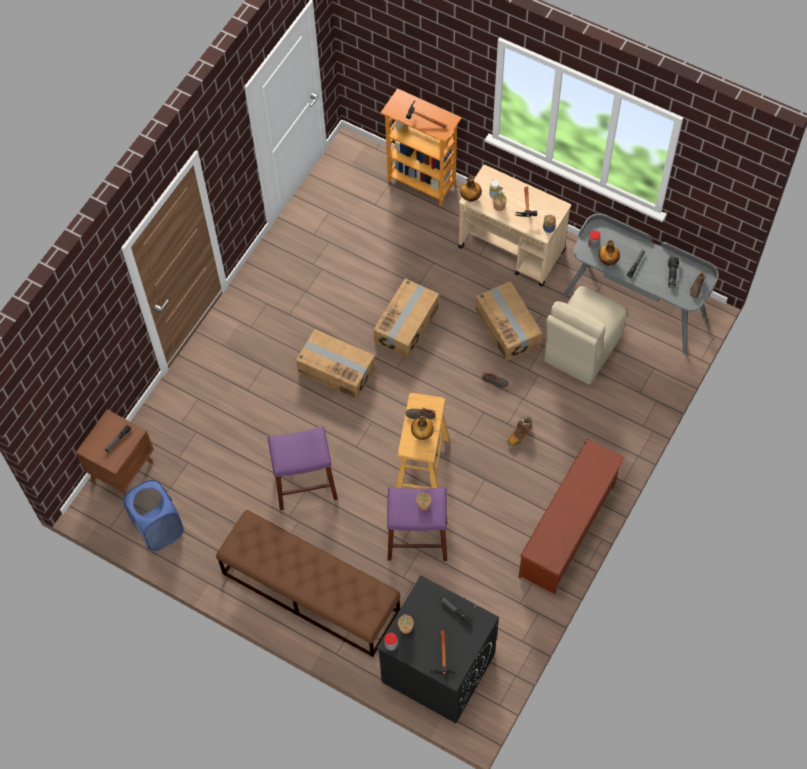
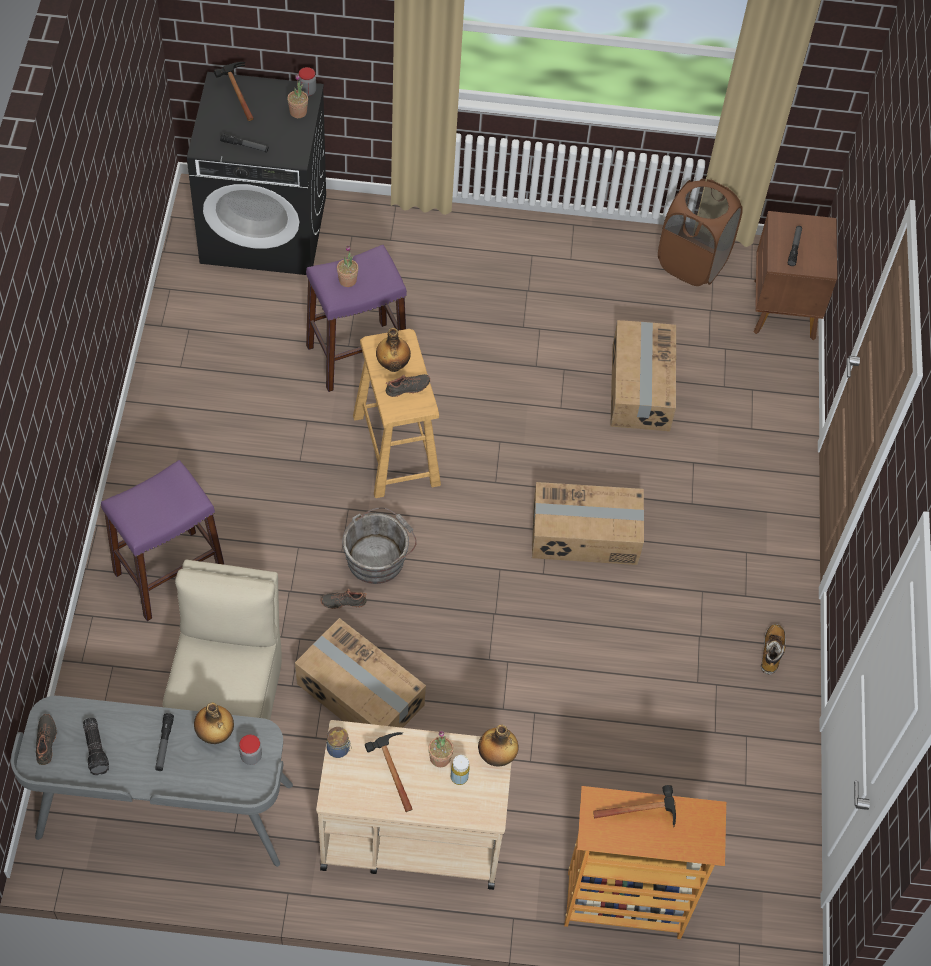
camera: 150 degrees right, 5 degrees down
(158, 528) = (692, 262): blue laundry basket -> brown laundry basket
(305, 485) = (540, 370): purple stool -> purple stool (170, 574)
(310, 592) = (462, 256): brown bench -> none
(407, 325) = (518, 640): cardboard box -> cardboard box (639, 387)
(463, 400) = (378, 557): none -> grey bucket
(519, 435) = (275, 537): boot -> boot (771, 652)
(568, 532) = (155, 433): brown shoe rack -> none

